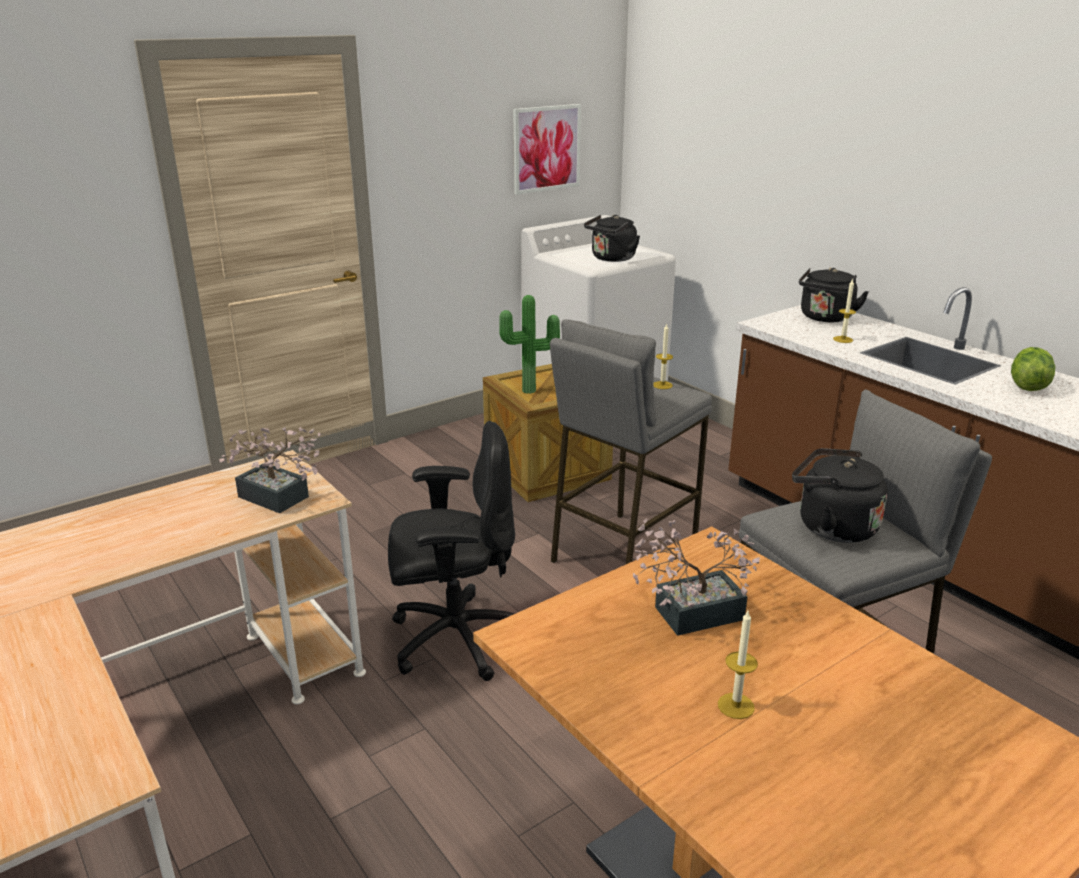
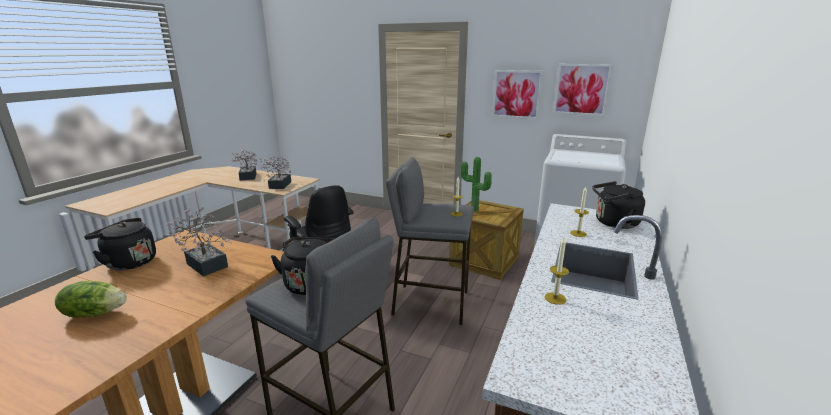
camera: 60 degrees right, 5 degrees down
(135, 529) = (247, 177): none -> potted plant
(457, 171) = (516, 94): none -> picture
(611, 259) = (578, 159): black kettle -> black kettle (128, 262)
(736, 706) = (128, 285): candle -> candle (555, 298)
(1027, 386) = (602, 315): lettuce -> lettuce (95, 313)

